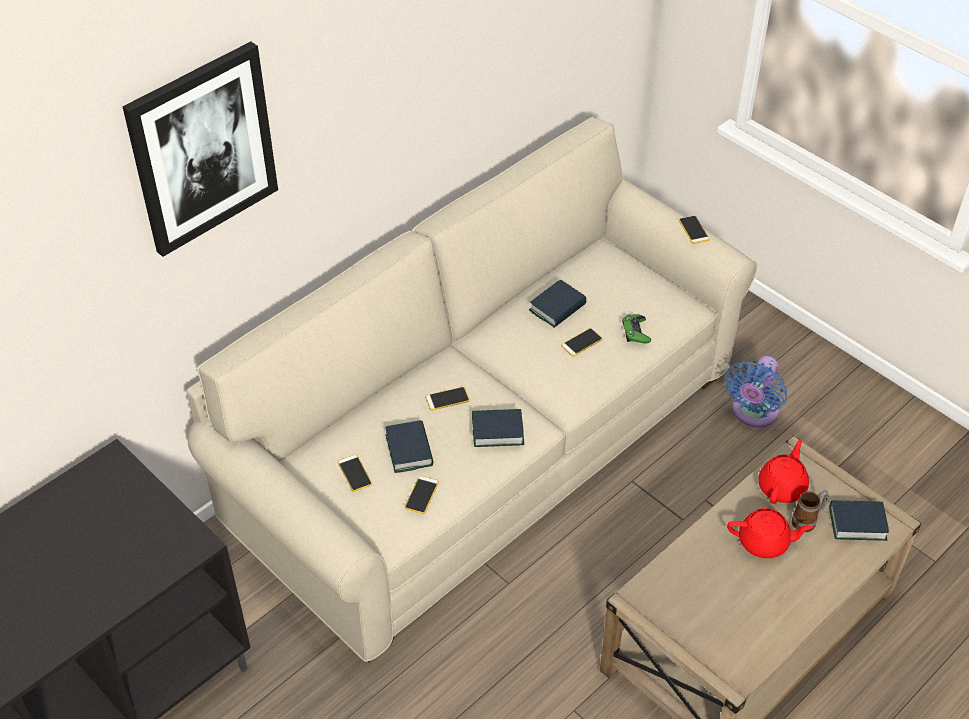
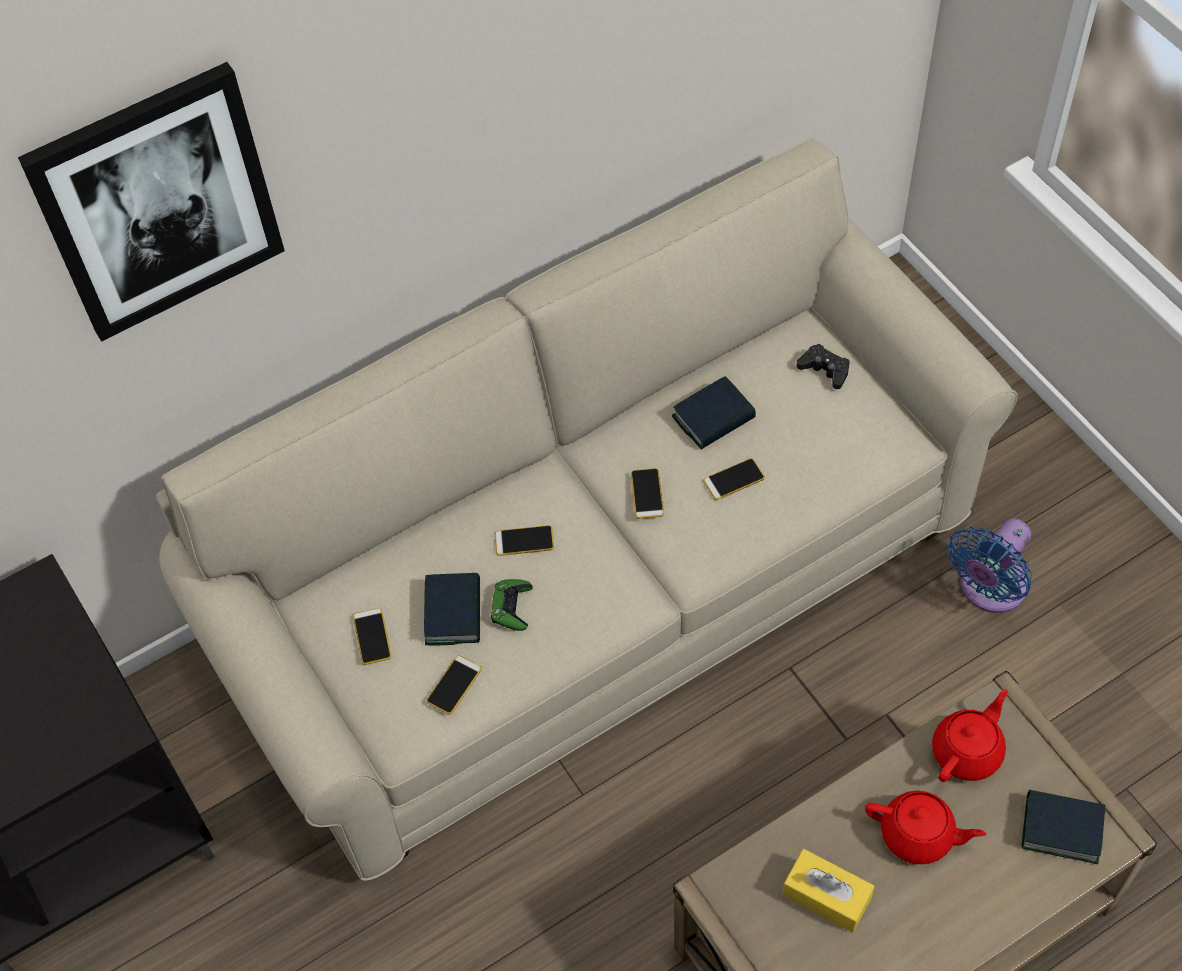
camera: 15 degrees right, 10 degrees up
(497, 431) = (581, 603): book -> none
(624, 270) = (825, 370): none -> black game controller
(635, 332) = (816, 473): green game controller -> green game controller (512, 607)
(693, 230) = (933, 328): phone -> phone (647, 494)
(714, 590) = (826, 896): none -> yellow tissue box
(807, 521) = (990, 812): mug -> none

